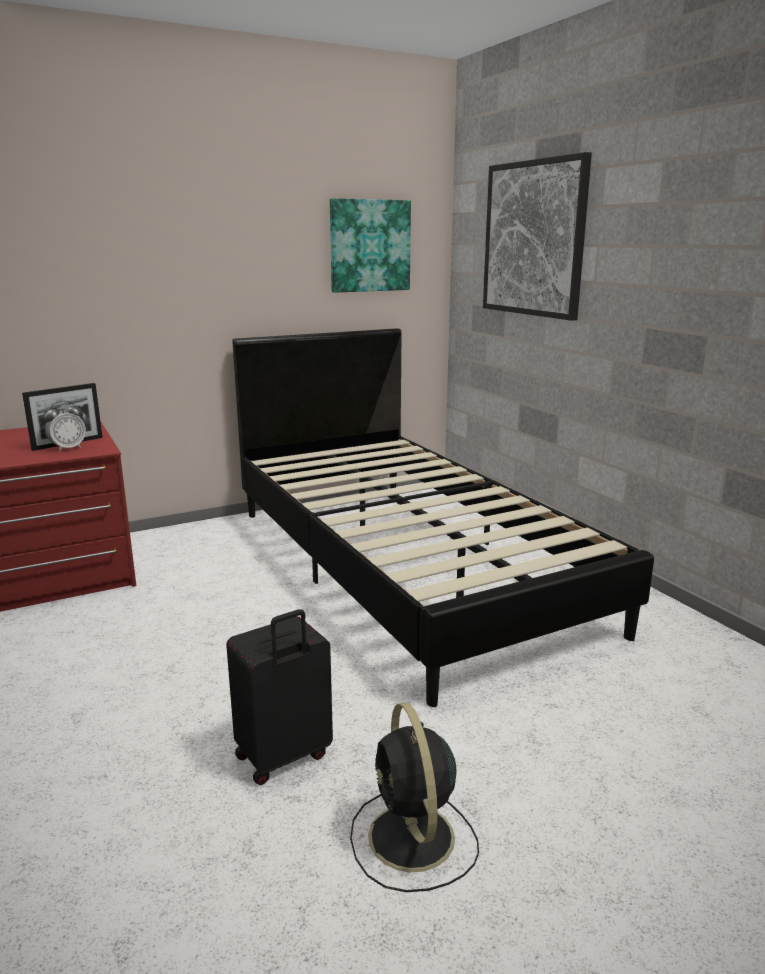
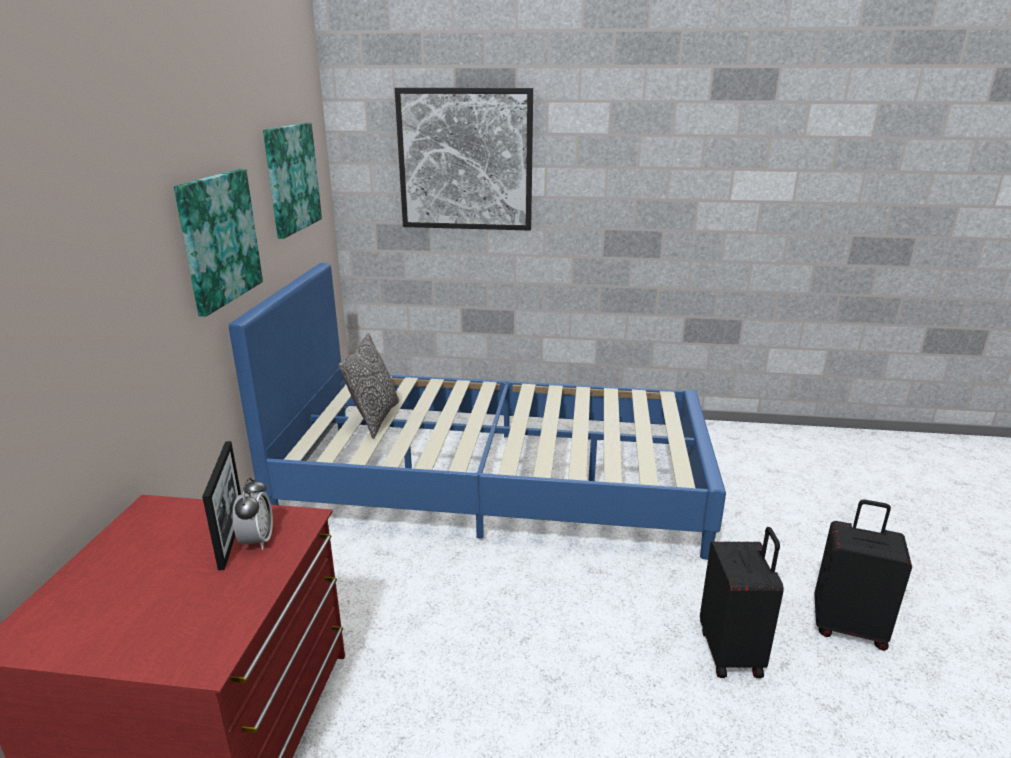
camera: 55 degrees left, 5 degrees up
(242, 274) = (218, 239): none -> picture
(345, 463) = (374, 418): none -> pillow
(406, 565) = (495, 483): black bed -> blue bed
(412, 840) = (848, 627): black fan -> black suitcase

